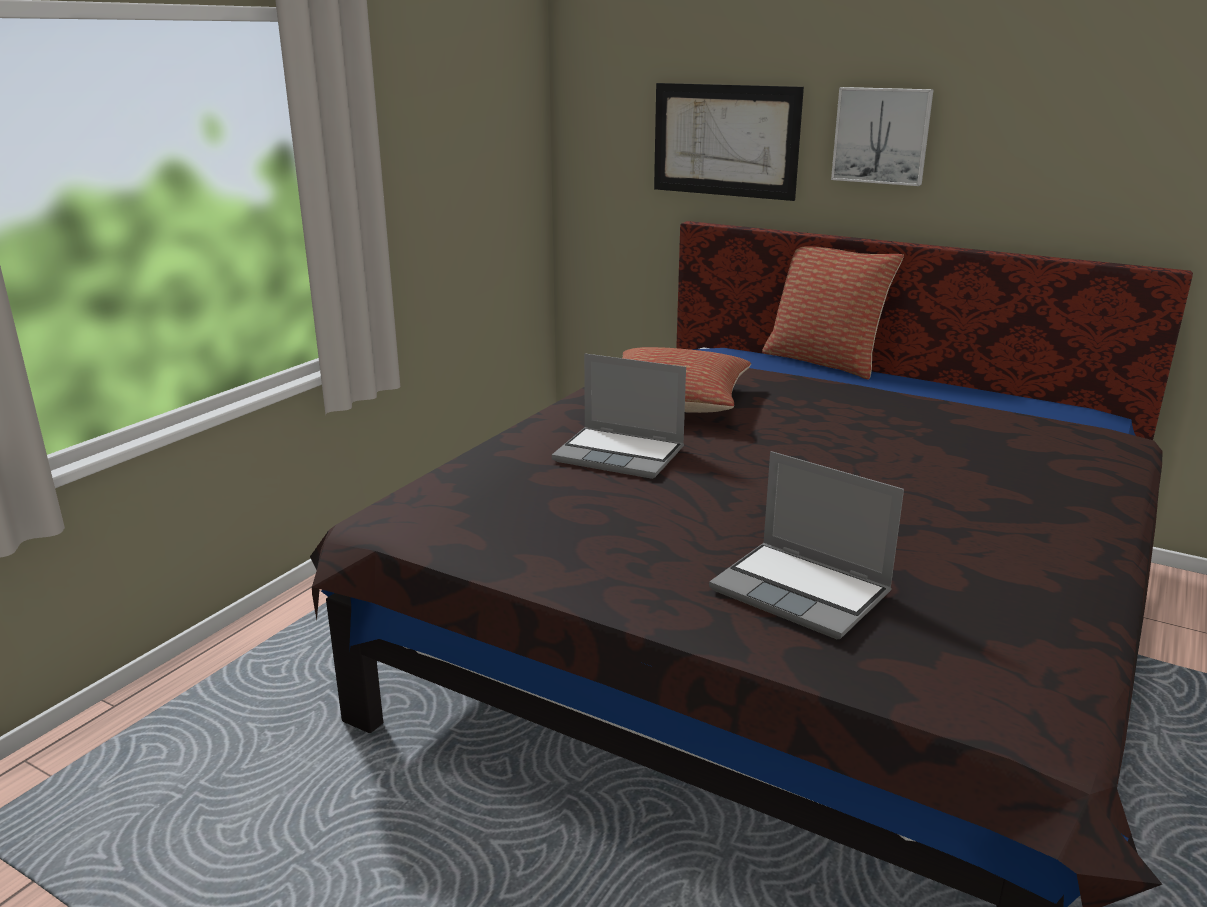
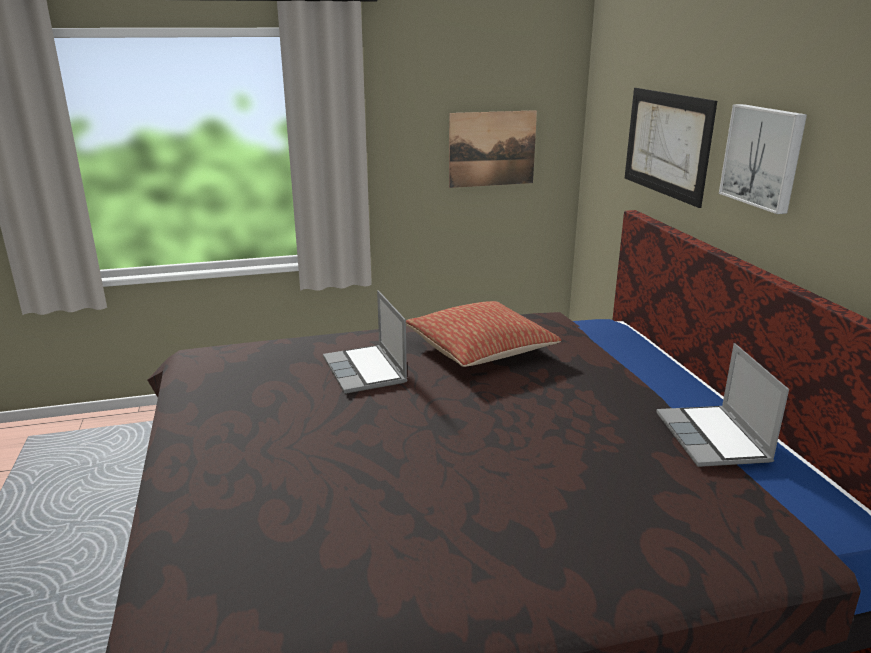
camera: 45 degrees right, 0 degrees up
(482, 175) = (492, 149): none -> picture
(803, 592) = (243, 505): laptop -> laptop (714, 439)
(824, 361) = (676, 363): pillow -> none

